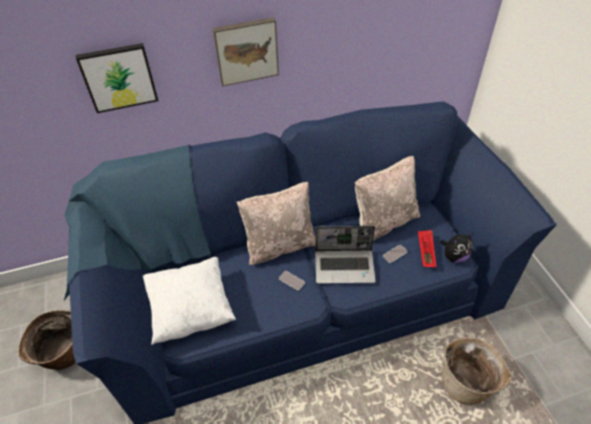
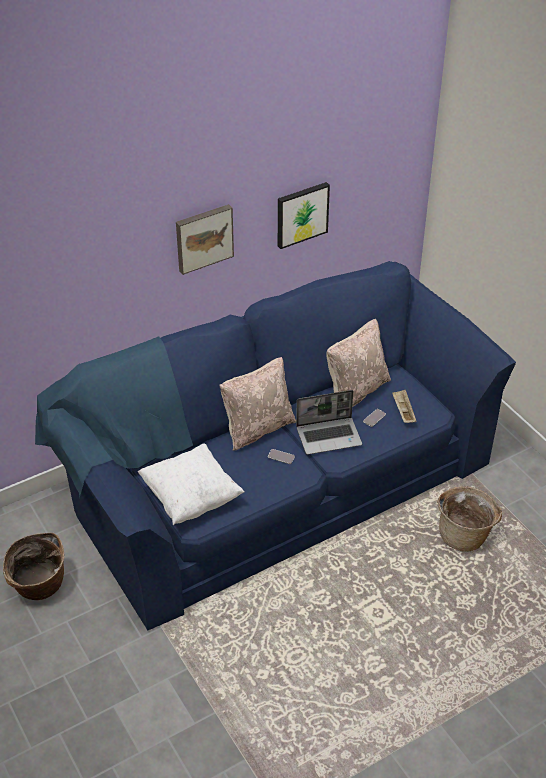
camera: 15 degrees left, 5 degrees down
(119, 77) = (90, 279): picture -> picture (301, 214)
(425, 252) = (403, 412): red tray -> beige tray
(454, 257) = (431, 411): plush toy -> none

